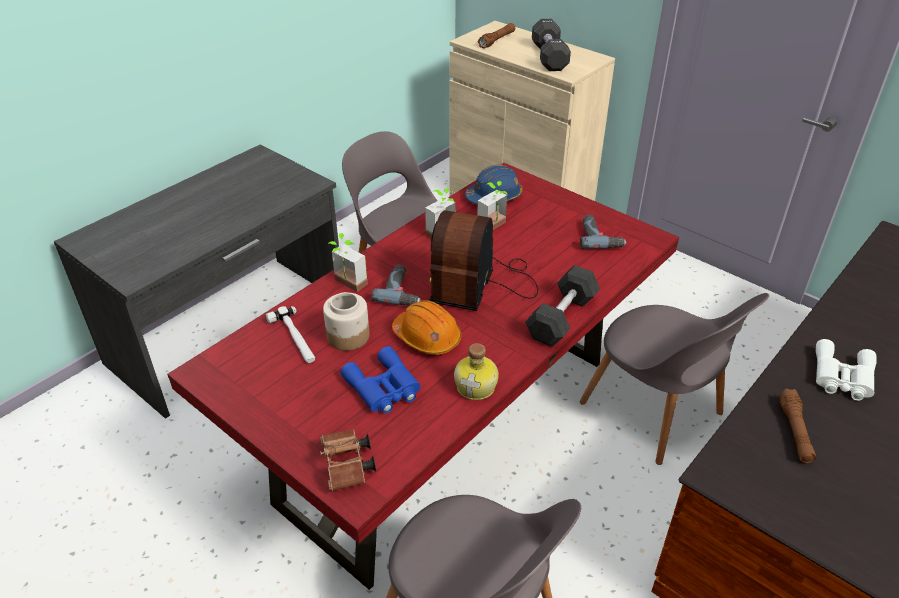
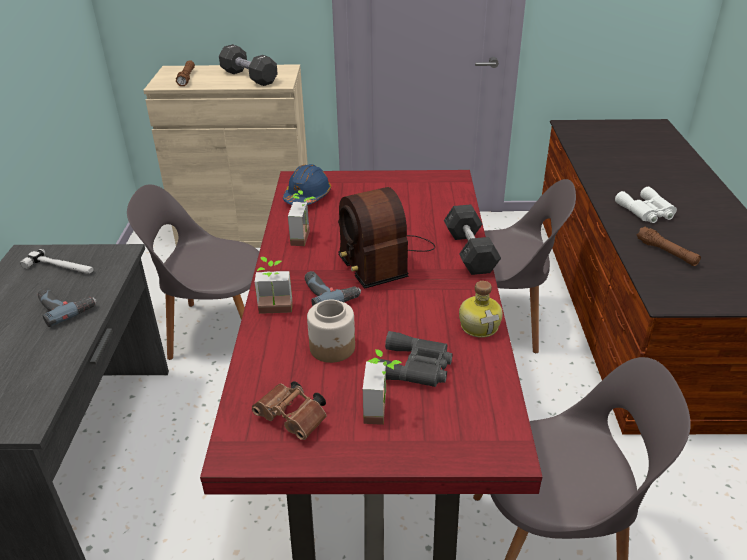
camera: 40 degrees left, 5 degrees down
(294, 338) = (287, 375): hammer -> hammer (60, 267)
(347, 467) = (472, 439): brown binoculars -> brown binoculars (294, 419)
(383, 388) = (416, 367): blue binoculars -> grey binoculars
(427, 337) = (396, 314): orange hard hat -> none
(495, 227) = (338, 216): potted plant -> potted plant (383, 410)
(599, 237) = (421, 191): power drill -> power drill (65, 307)

